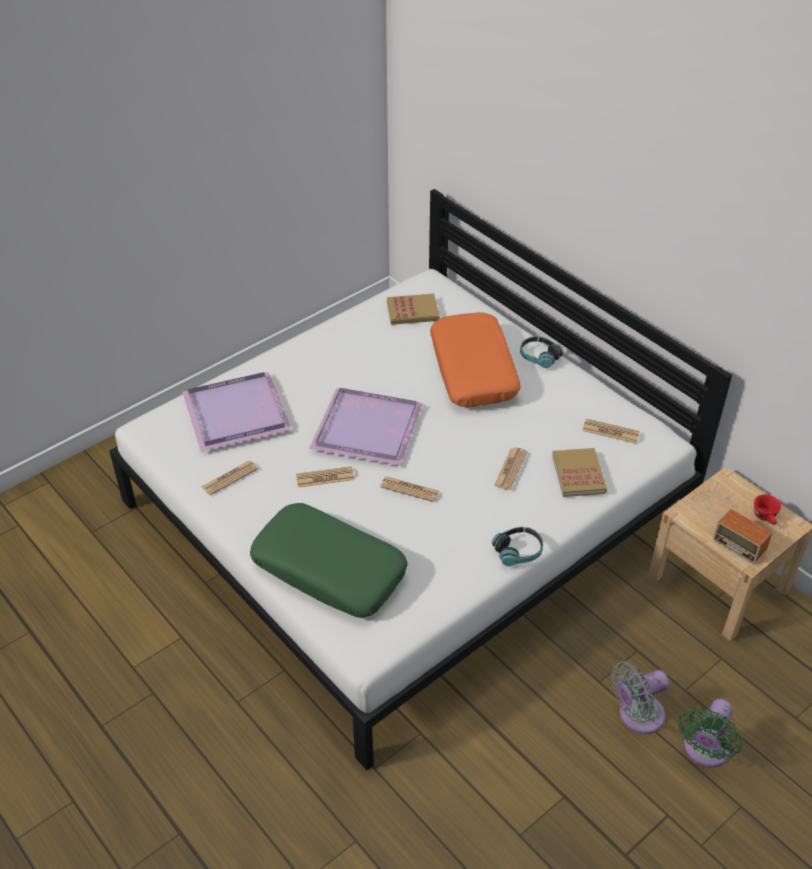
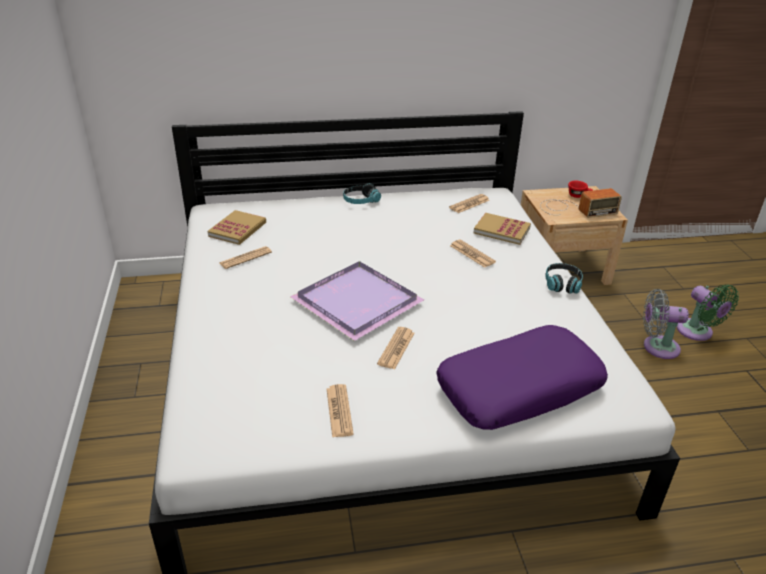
camera: 60 degrees left, 10 degrees down
(238, 414) = (251, 371): purple tray -> none
(330, 569) = (519, 388): green pillow -> purple pillow
(409, 489) = (453, 308): newspaper -> newspaper (245, 258)
(474, 370) = (342, 230): orange pillow -> none
(637, 716) = (657, 347): grey fan -> grey fan turned 90 degrees clockwise

